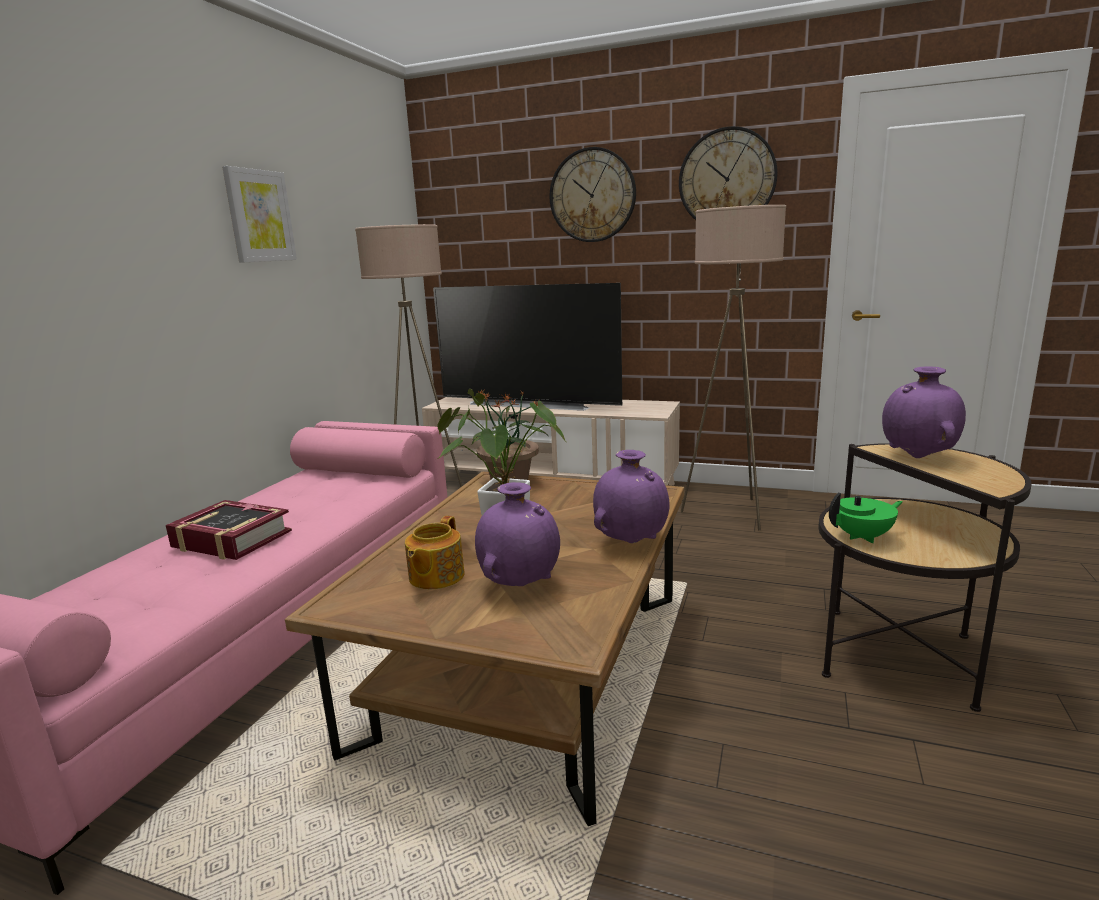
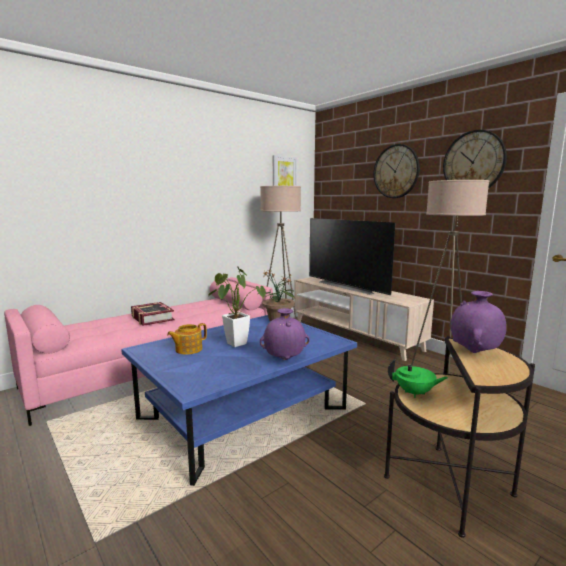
camera: 30 degrees right, 5 degrees down
(259, 216) = (212, 180): picture -> picture (284, 174)
(520, 584) = (212, 362): purple vase -> none
(529, 668) = (243, 414): brown coffee table -> blue coffee table

